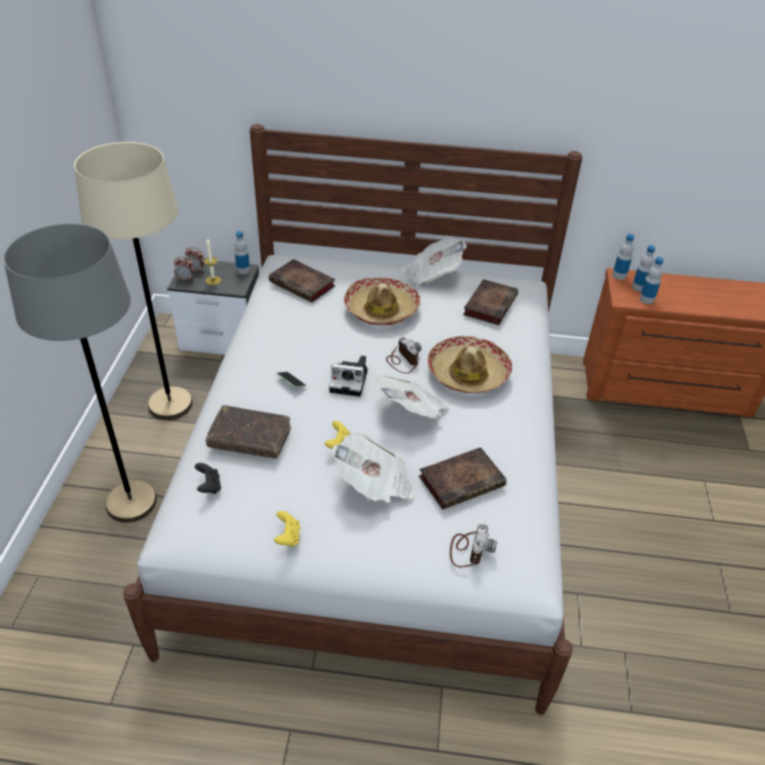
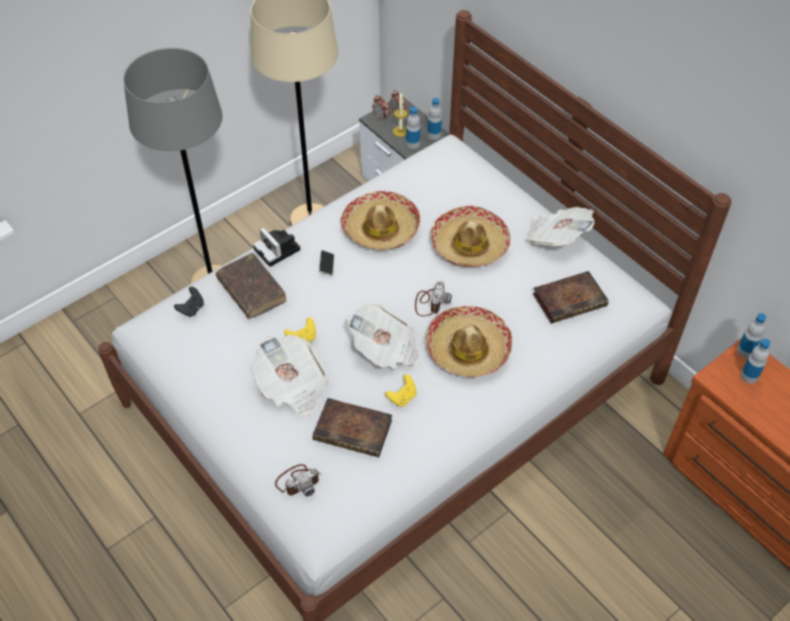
camera: 45 degrees right, 10 degrees up
(288, 537) = (199, 381): yellow game controller -> yellow game controller (402, 397)
(302, 334) = (381, 228): none -> hat
(304, 284) = (435, 182): book -> none
(350, 381) = (370, 293): camera -> camera (278, 250)
(646, 299) = (739, 392): bottle -> bottle (413, 143)

